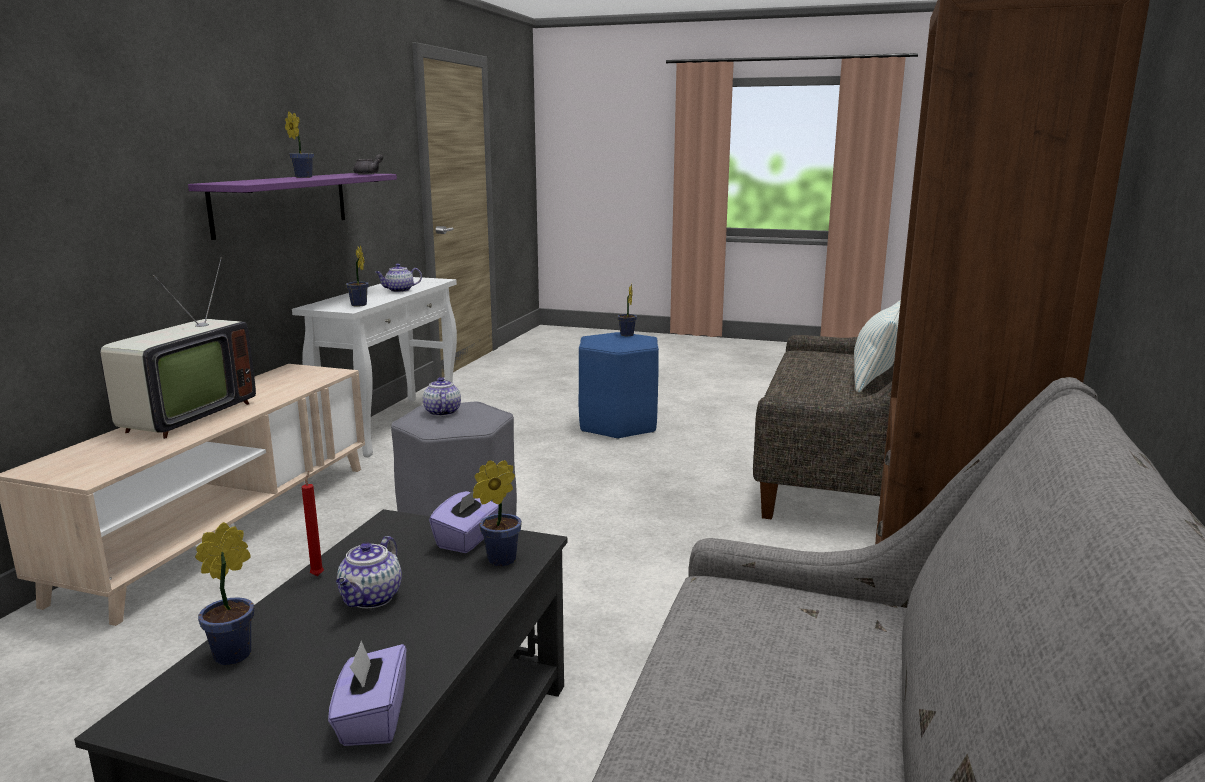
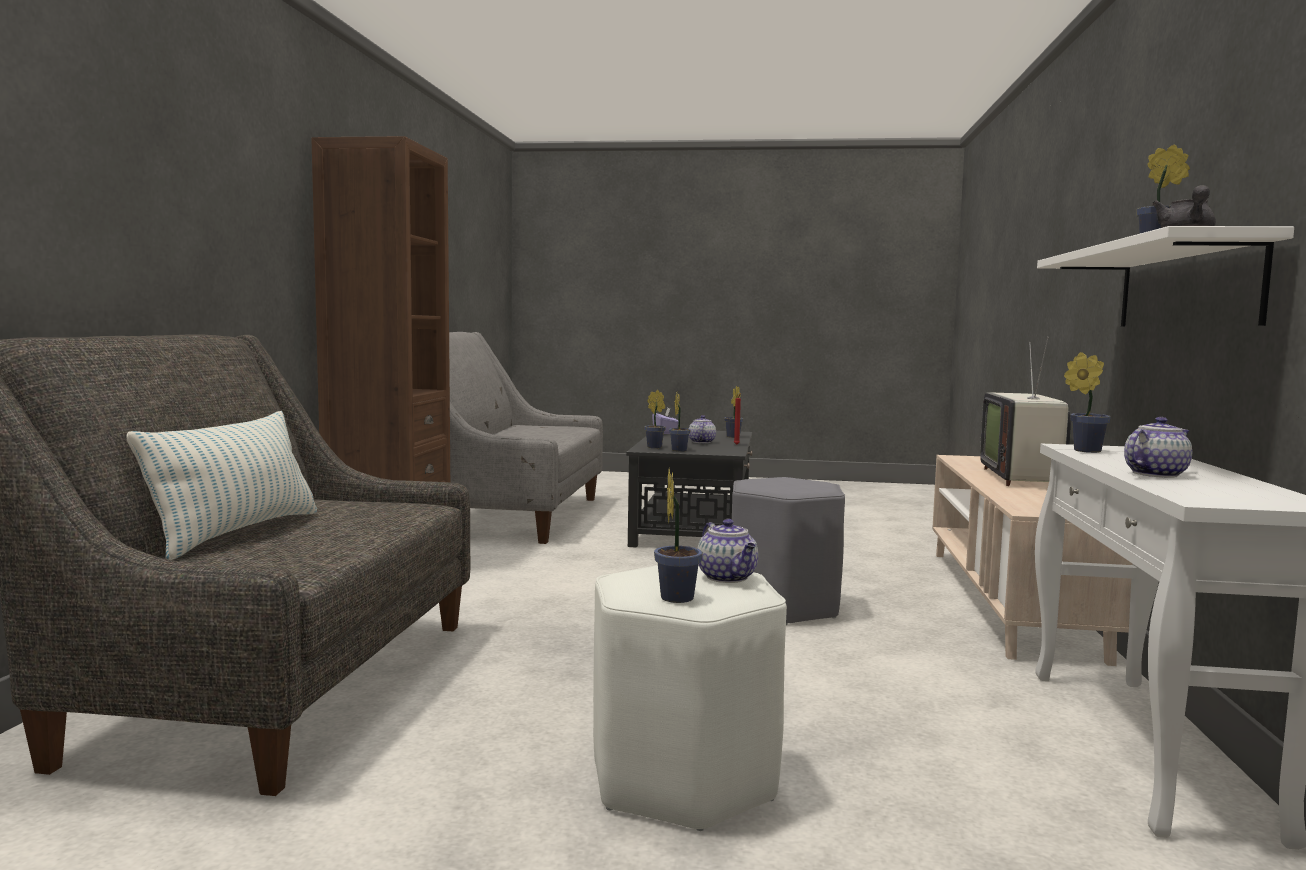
camera: 170 degrees right, 10 degrees down
(282, 203) = (1185, 286): purple shelf -> white shelf
(442, 412) = (804, 486): teapot -> teapot (728, 578)
(467, 540) = (679, 450): purple tissue box -> potted plant
(618, 425) = (681, 780): blue stool -> white stool

